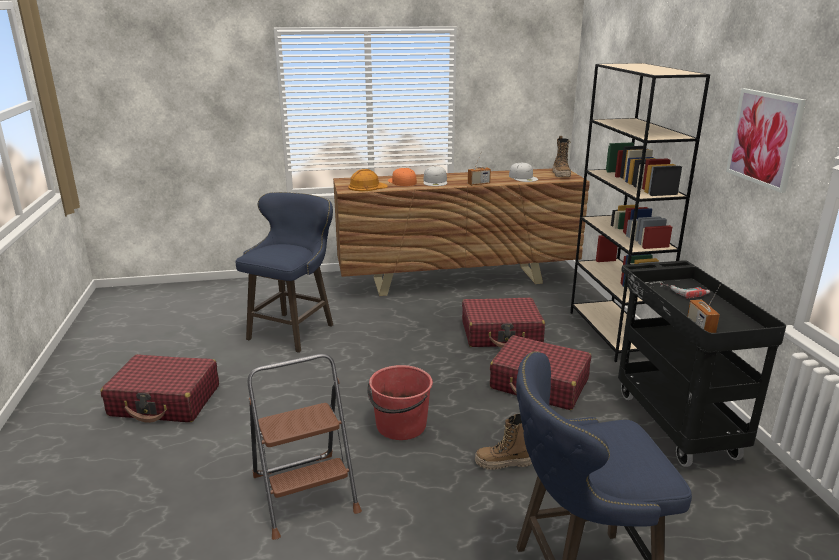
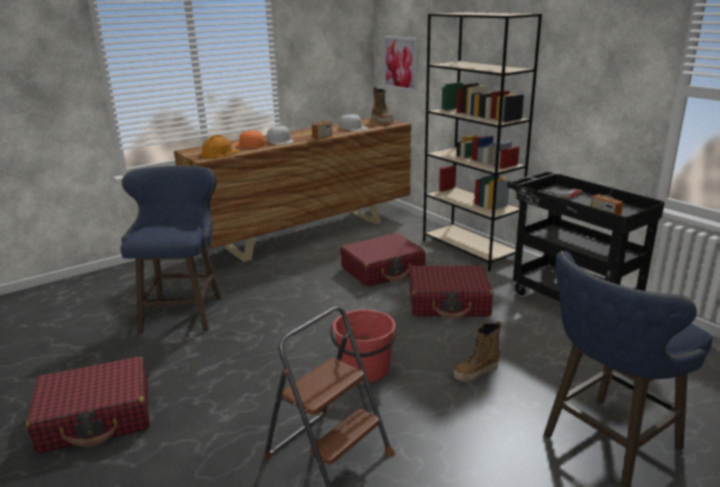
camera: 25 degrees left, 0 degrees up
(764, 138) = (605, 60): picture -> picture (401, 63)

